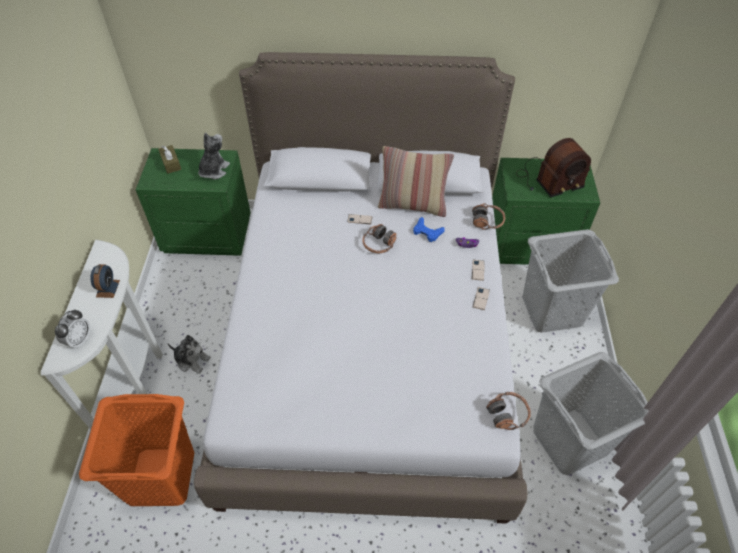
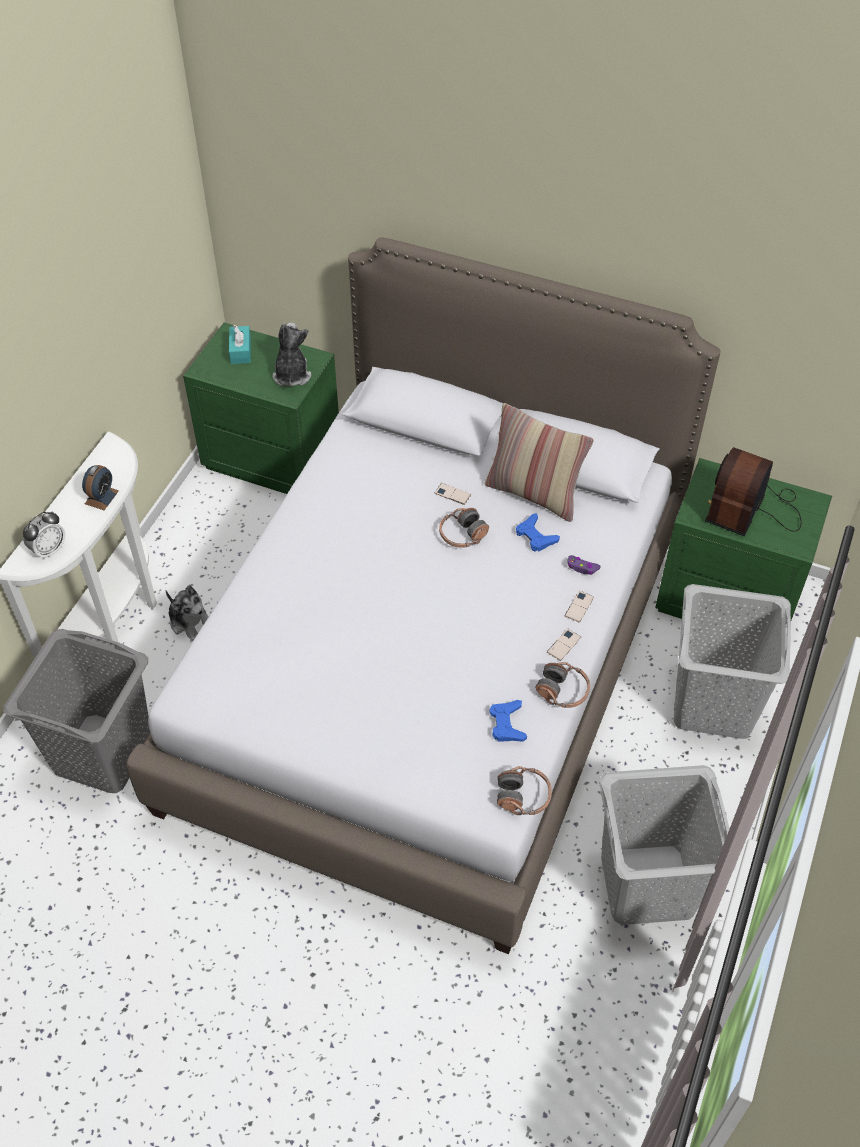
camera: 20 degrees right, 0 degrees up
(160, 477) = (102, 753): orange laundry basket -> grey laundry basket
(171, 163) = (240, 351): brown tissue box -> turquoise tissue box
(213, 170) = (291, 375): plush toy -> plush toy turned 45 degrees counterclockwise
(471, 365) = (507, 724): none -> blue game controller
(487, 221) = (627, 544): headphones -> headphones (563, 691)
(548, 179) = (752, 509): radio -> radio turned 120 degrees clockwise

